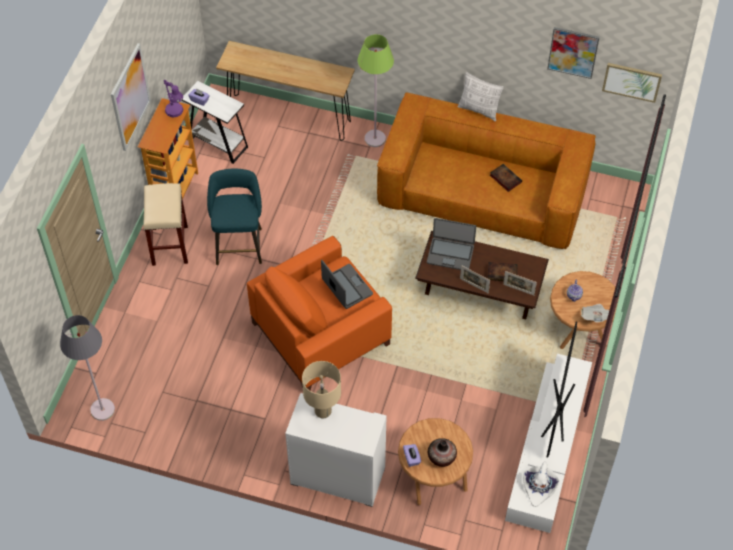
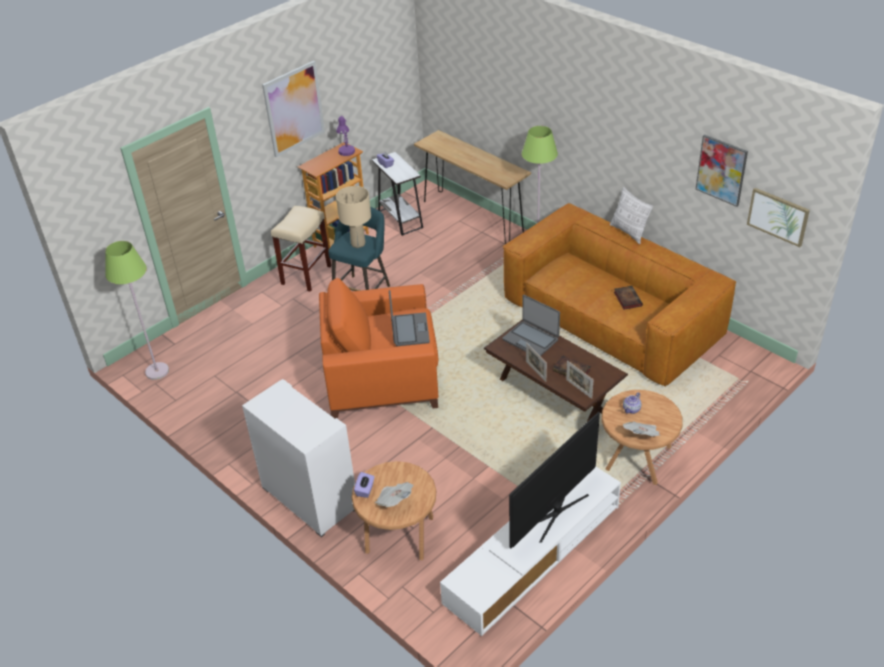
camera: 30 degrees right, 15 degrees down
(102, 410) = (157, 371): grey floor lamp -> green floor lamp
(322, 411) = (289, 400): beige table lamp -> beige table lamp (358, 244)
(441, 458) = (394, 500): vase -> newspaper
(539, 486) = (487, 575): white hat -> none

